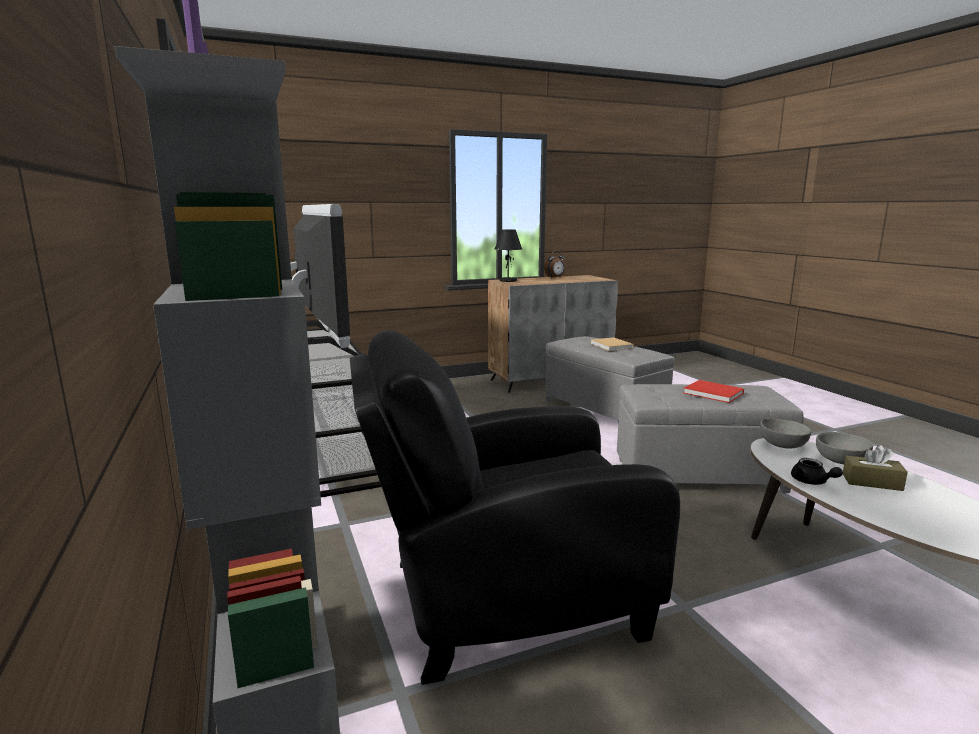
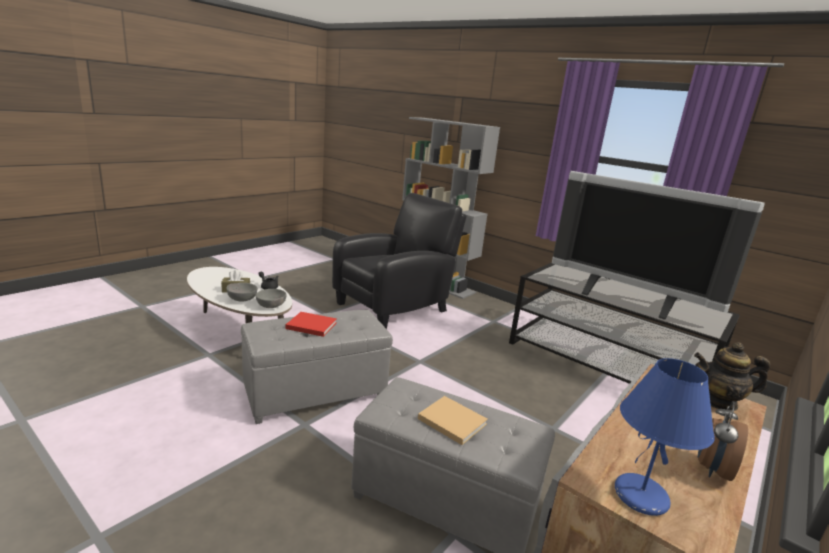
camera: 150 degrees right, 5 degrees up
(508, 280) = (719, 401): black table lamp -> teapot
(592, 278) = (640, 497): none -> blue table lamp

